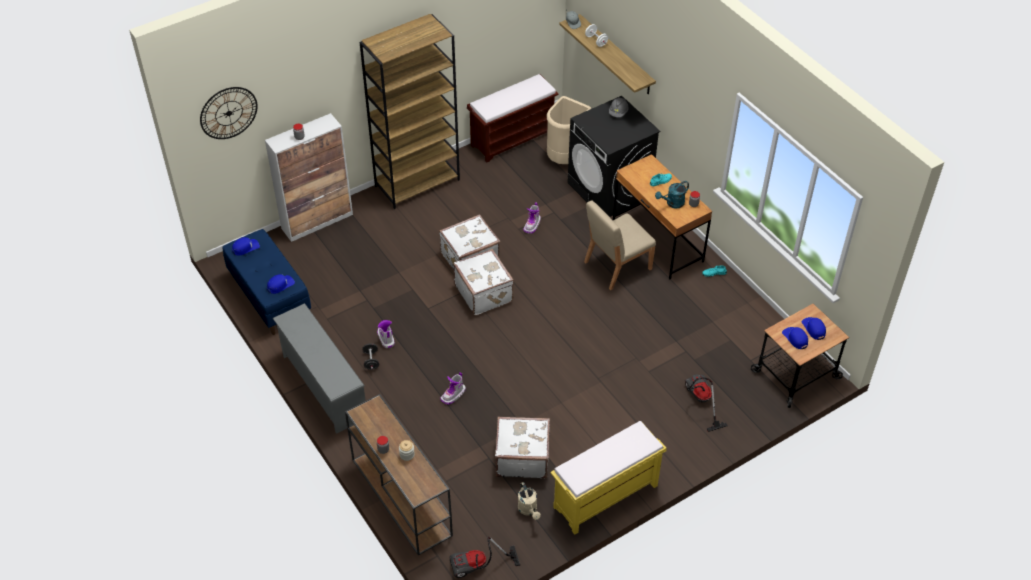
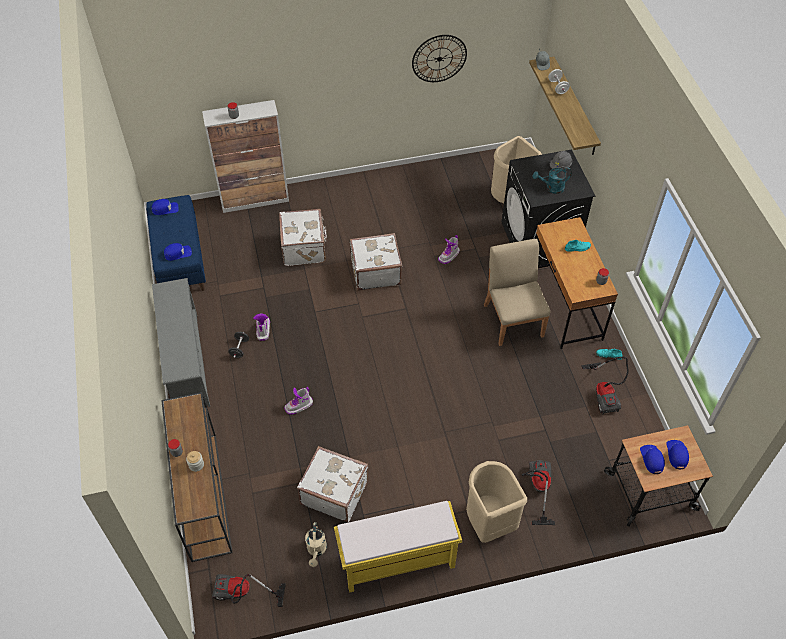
camera: 20 degrees right, 5 degrees up
(228, 113) = (164, 76): wall clock -> wall clock (439, 58)
(417, 182) = (361, 186): brown bookcase -> none
(484, 293) = (374, 311): white suitcase -> white suitcase (304, 247)
(513, 138) = (468, 165): brown bench -> none
(616, 265) = (513, 319): beige chair -> beige chair turned 90 degrees clockwise
(670, 441) = (489, 523): none -> beige trash can
(672, 203) = (579, 275): turquoise watering can -> turquoise watering can (551, 188)
(724, 306) = (604, 393): none -> vacuum cleaner

